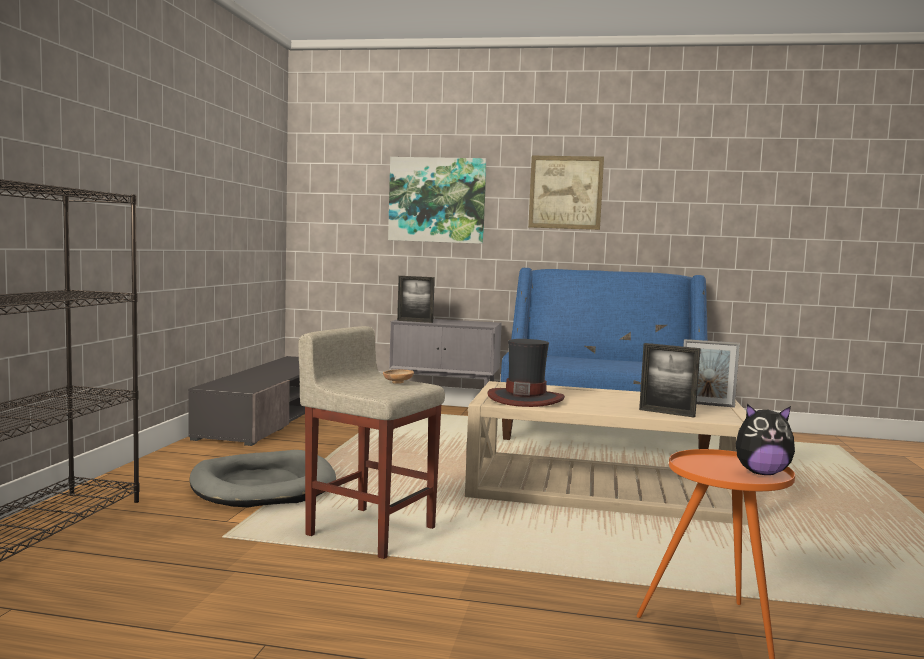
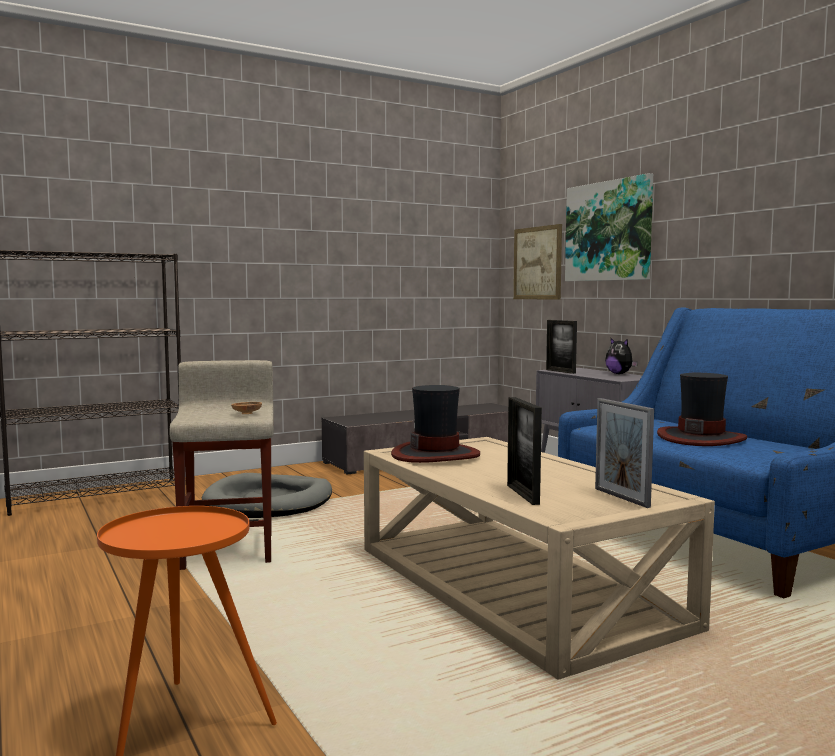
camera: 50 degrees right, 0 degrees up
(565, 192) = (738, 202): picture -> picture (537, 263)
(610, 364) = (701, 438): none -> hat
(761, 473) = (182, 542): plush toy -> plush toy (619, 374)

